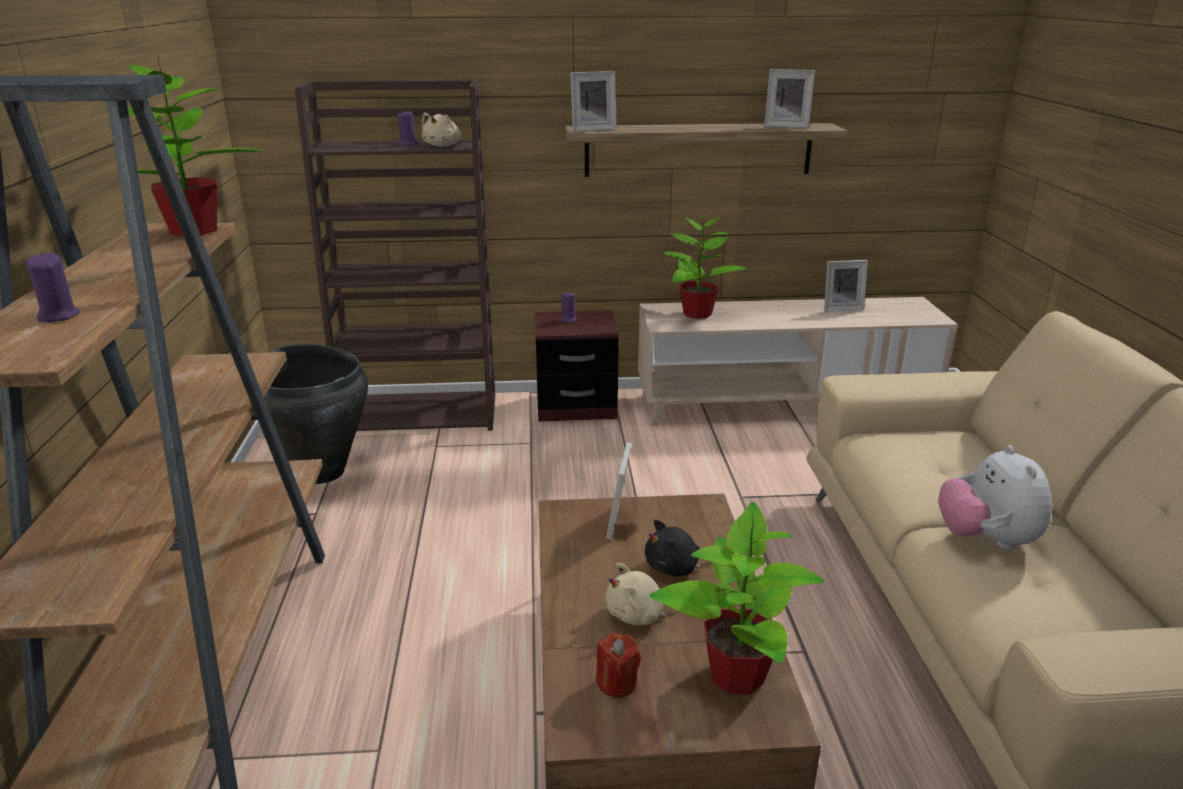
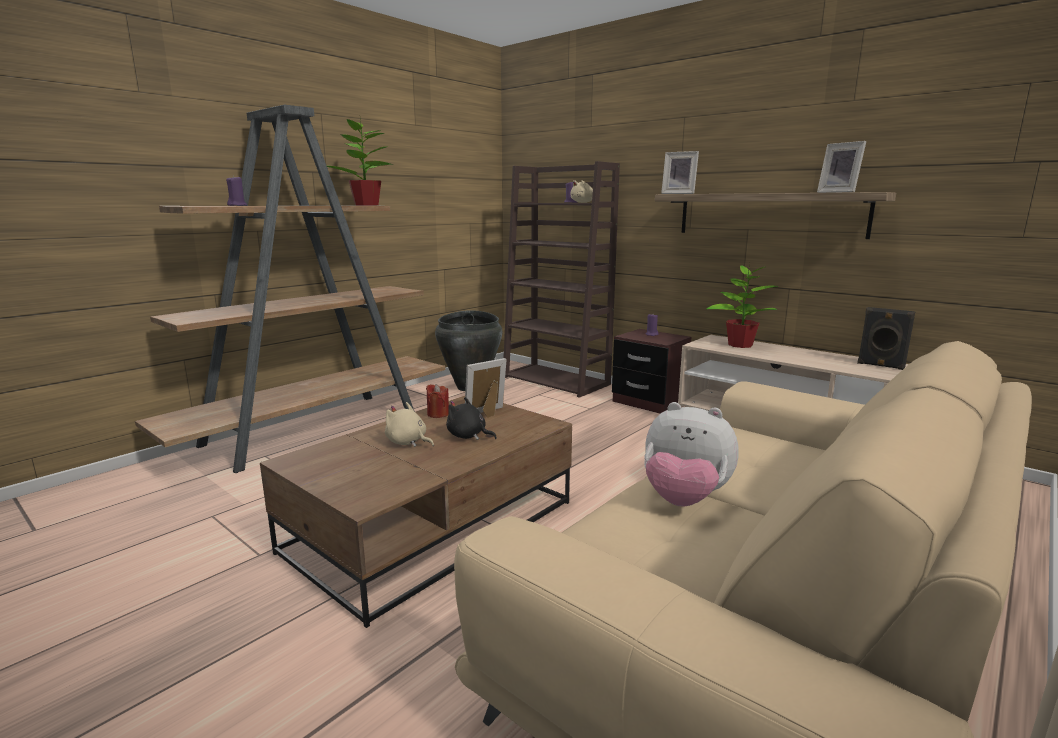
camera: 45 degrees right, 10 degrees down
(617, 683) = (340, 456): red candle -> red candle (438, 414)
(735, 674) = (391, 479): potted plant -> none
(841, 308) = (880, 366): picture frame -> black speaker
(986, 539) = (684, 499): plush toy -> plush toy turned 105 degrees counterclockwise

